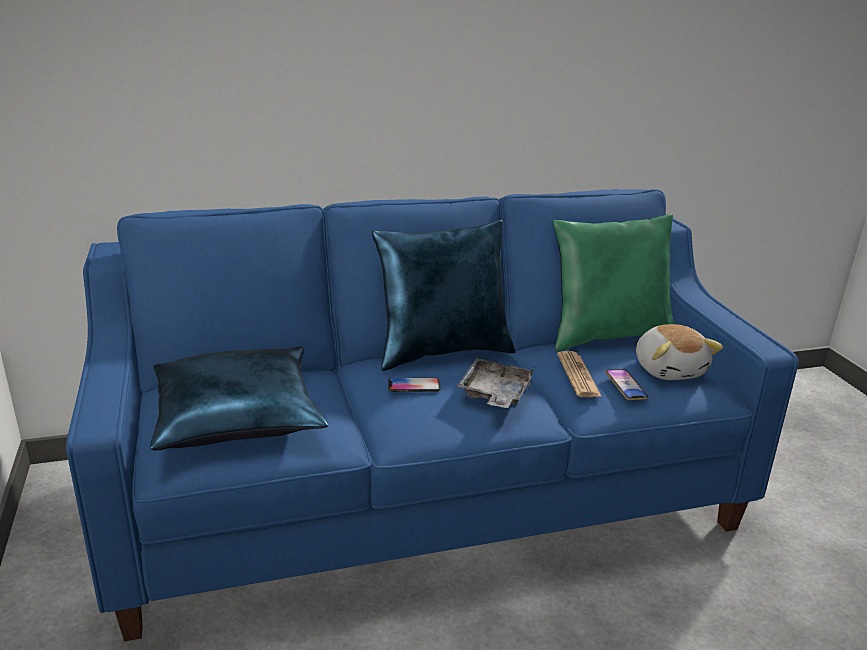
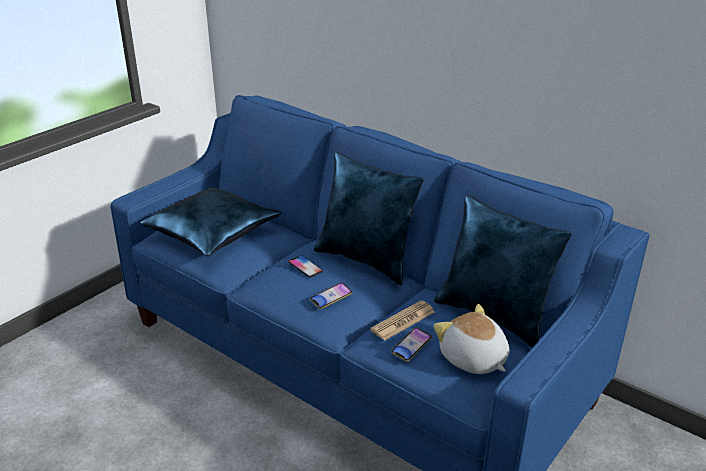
camera: 55 degrees right, 5 degrees up
(494, 394) = (331, 298): grey tray -> phone
(608, 336) = (494, 316): green pillow -> blue pillow
(669, 369) = (473, 359): plush toy -> plush toy turned 105 degrees clockwise

